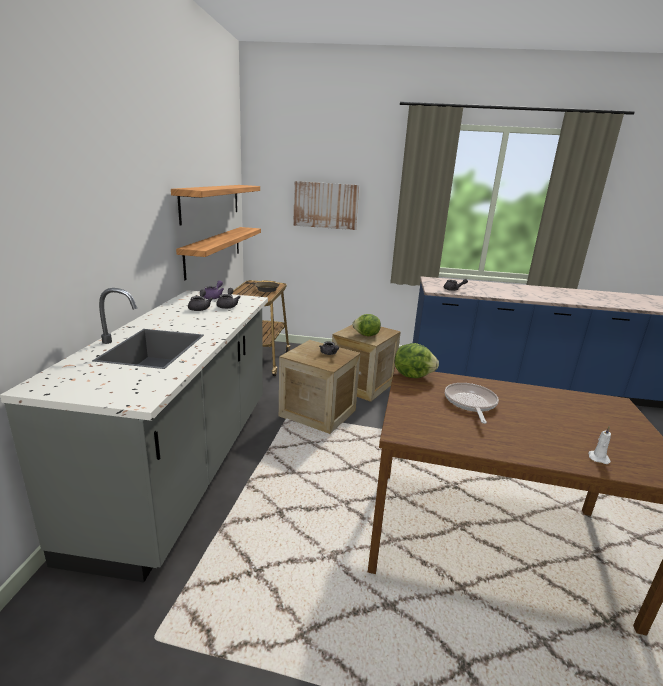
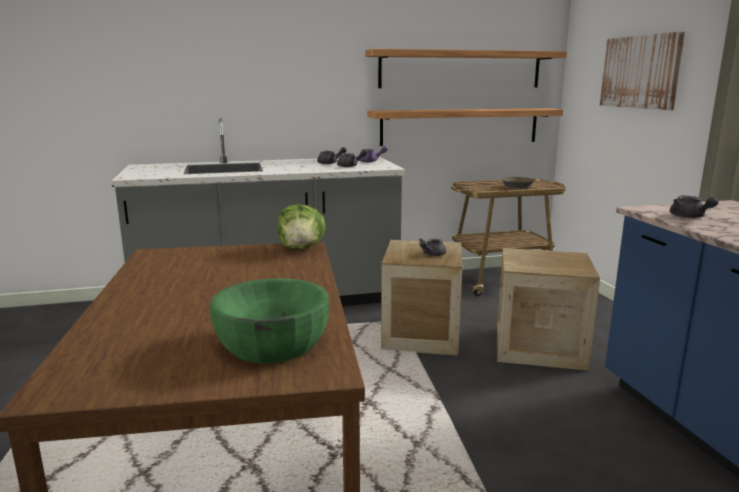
camera: 70 degrees right, 5 degrees down
(366, 335) = (533, 262): lettuce -> none
(470, 403) = (240, 274): frying pan -> none
(590, 409) = (272, 343): none -> green bowl
(598, 457) = (112, 337): white candle -> none

